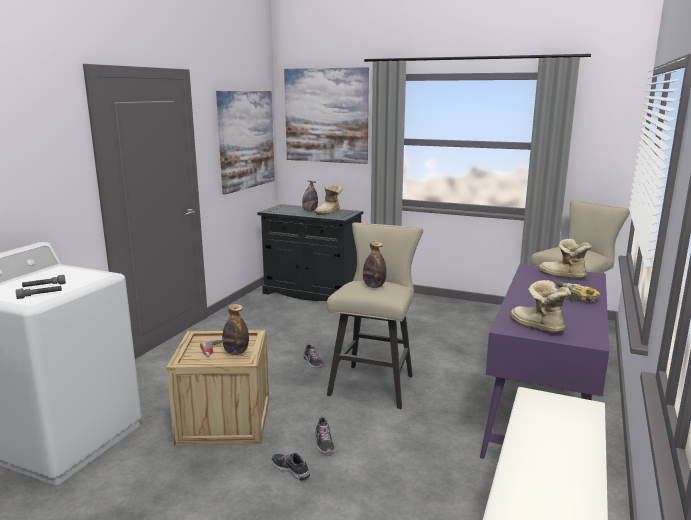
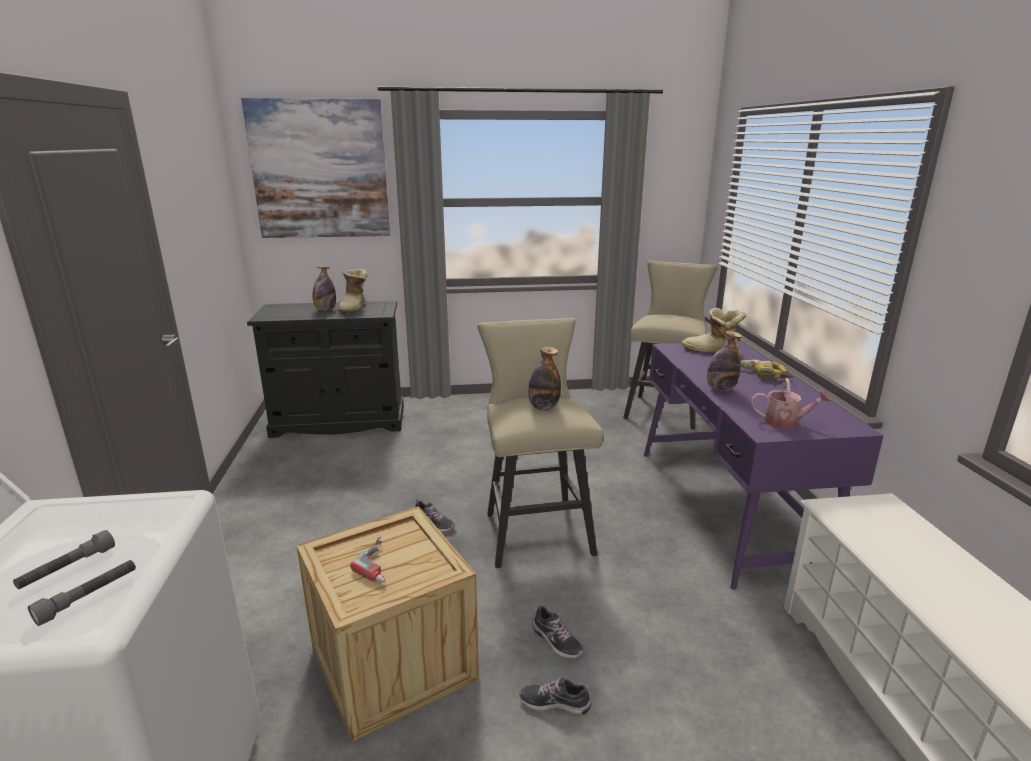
camera: 30 degrees left, 5 degrees up
(236, 352) = (415, 559): bottle -> bottle (720, 389)
(246, 140) = (210, 211): picture -> none
(536, 327) = (785, 422): boot -> watering can

